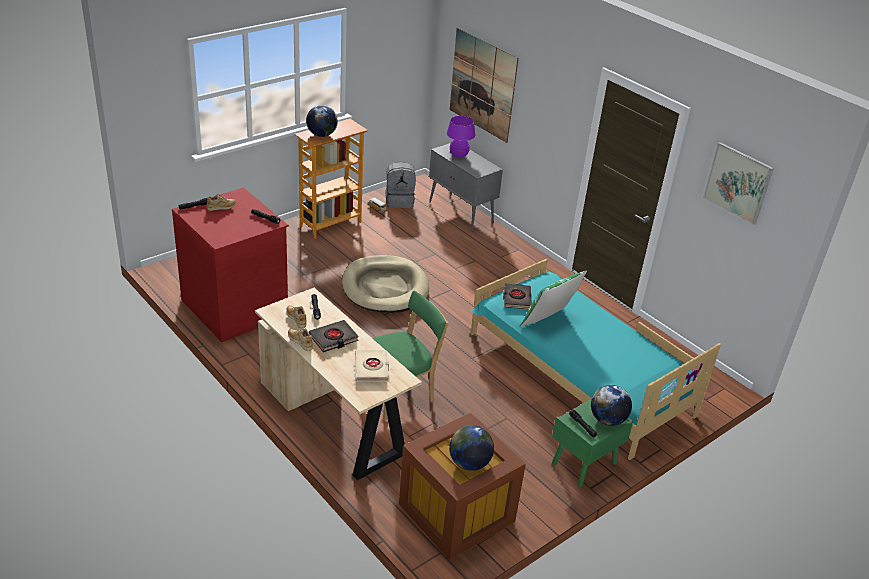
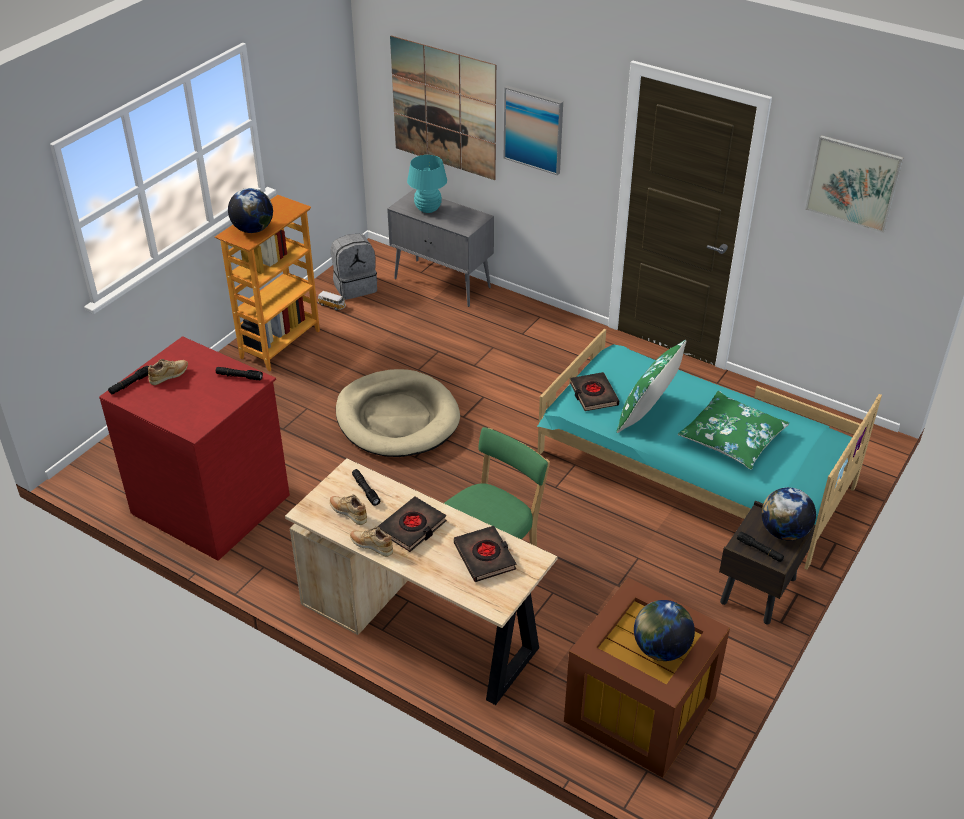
camera: 15 degrees left, 5 degrees up
(372, 369) = (485, 557): beige book -> black book
(458, 155) = (428, 209): purple table lamp -> turquoise table lamp
(535, 109) = (533, 129): none -> picture
(584, 464) = (758, 591): green nightstand -> brown nightstand
(603, 351) = (732, 438): none -> green pillow

